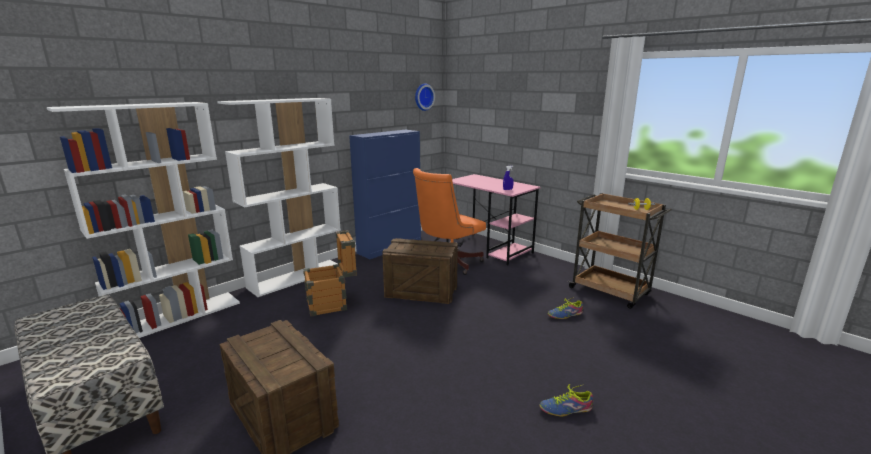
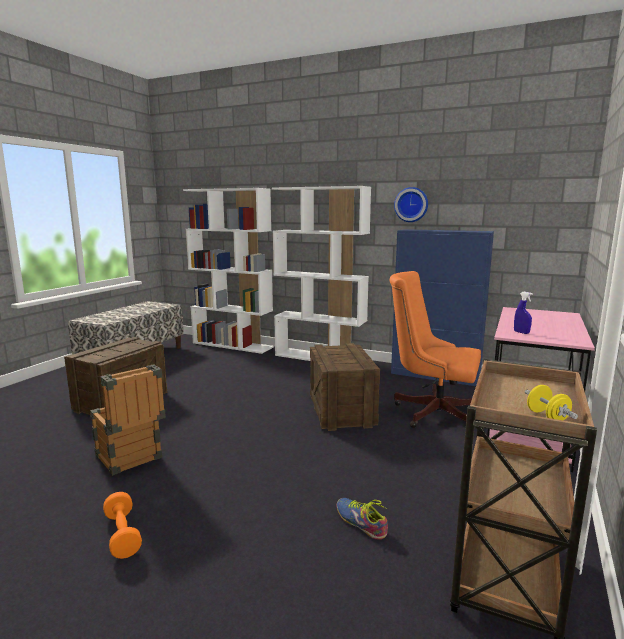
camera: 70 degrees right, 5 degrees down
(332, 304) = (282, 380): crate -> crate (131, 460)
(423, 97) = (543, 188): wall clock -> wall clock (411, 204)
(566, 409) = (122, 535): shoe -> orange dumbbell

